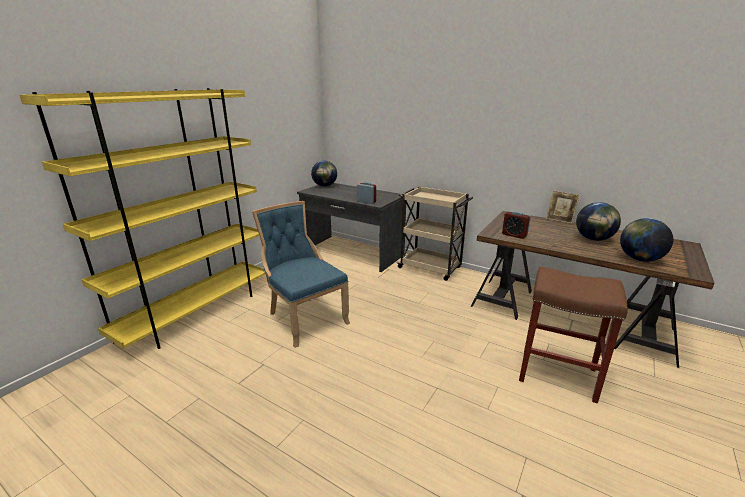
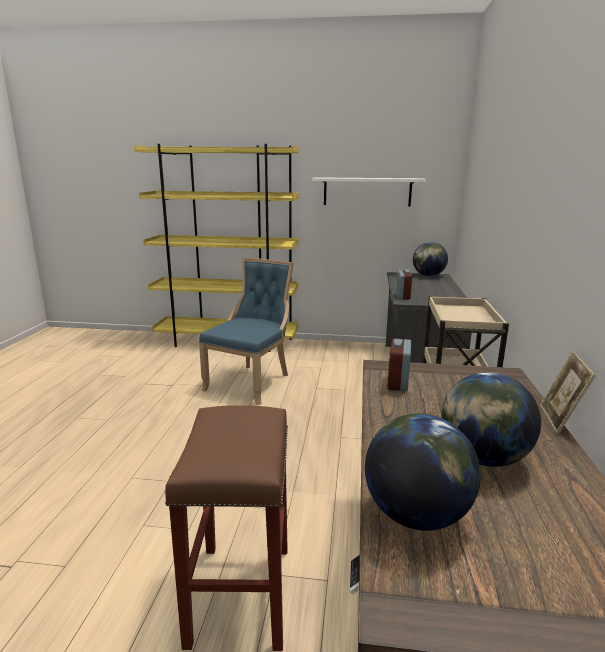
camera: 65 degrees right, 5 degrees down
(271, 127) = (367, 191): none -> white shelf

